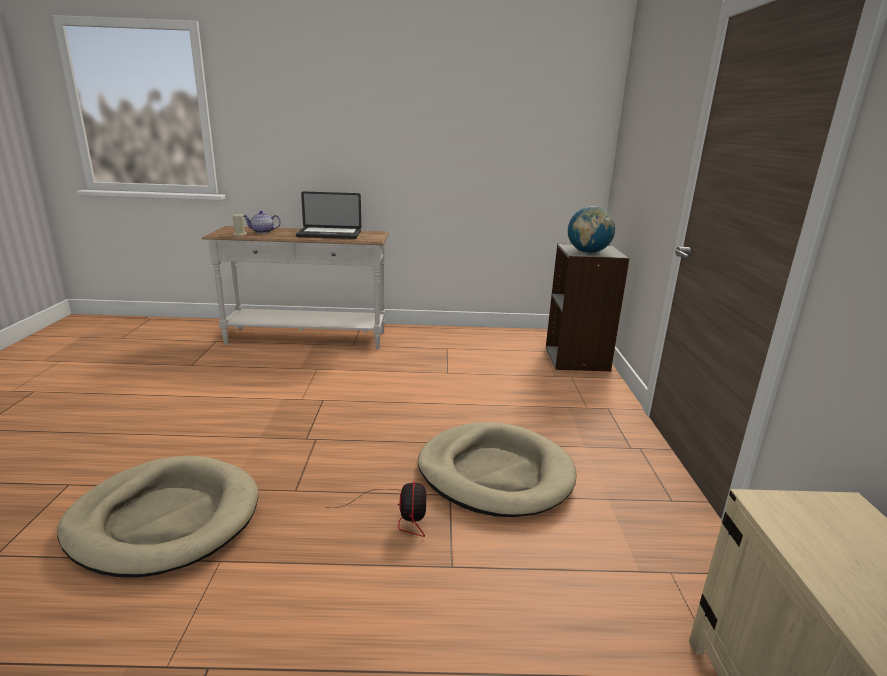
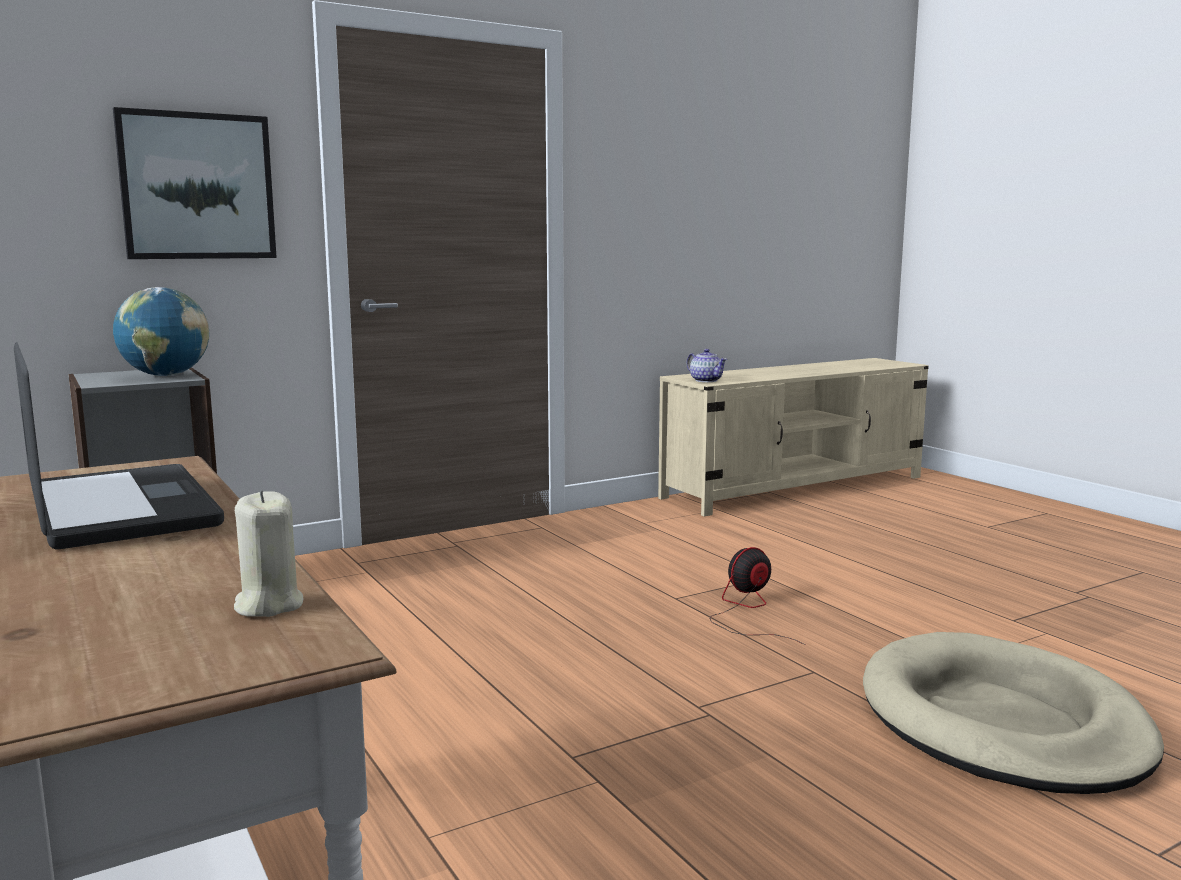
camera: 120 degrees left, 10 degrees down
(263, 232) = (152, 594): teapot -> teapot (706, 380)
(495, 473) = (603, 588): beige dog bed -> none
(659, 153) = (197, 186): none -> picture

